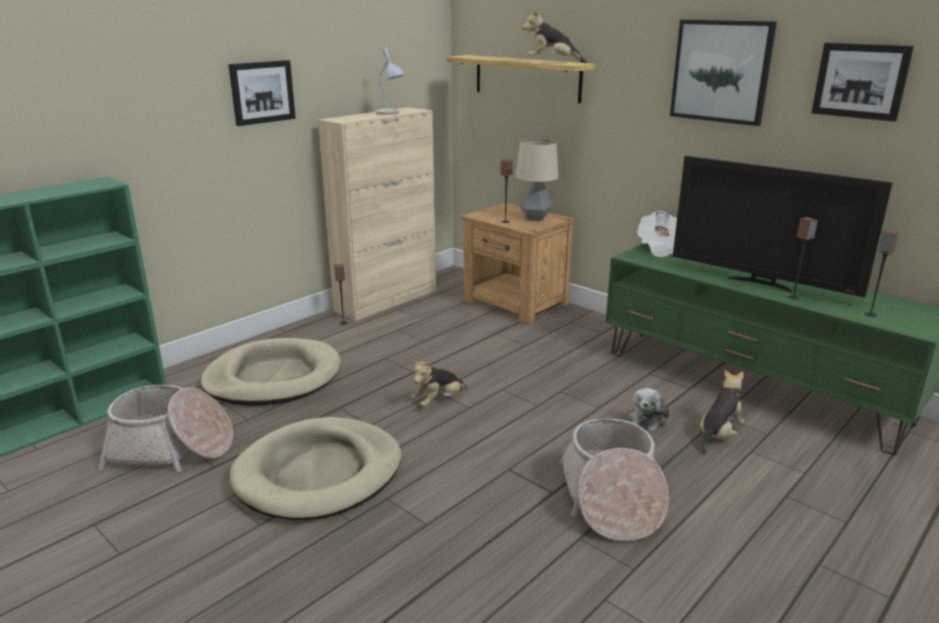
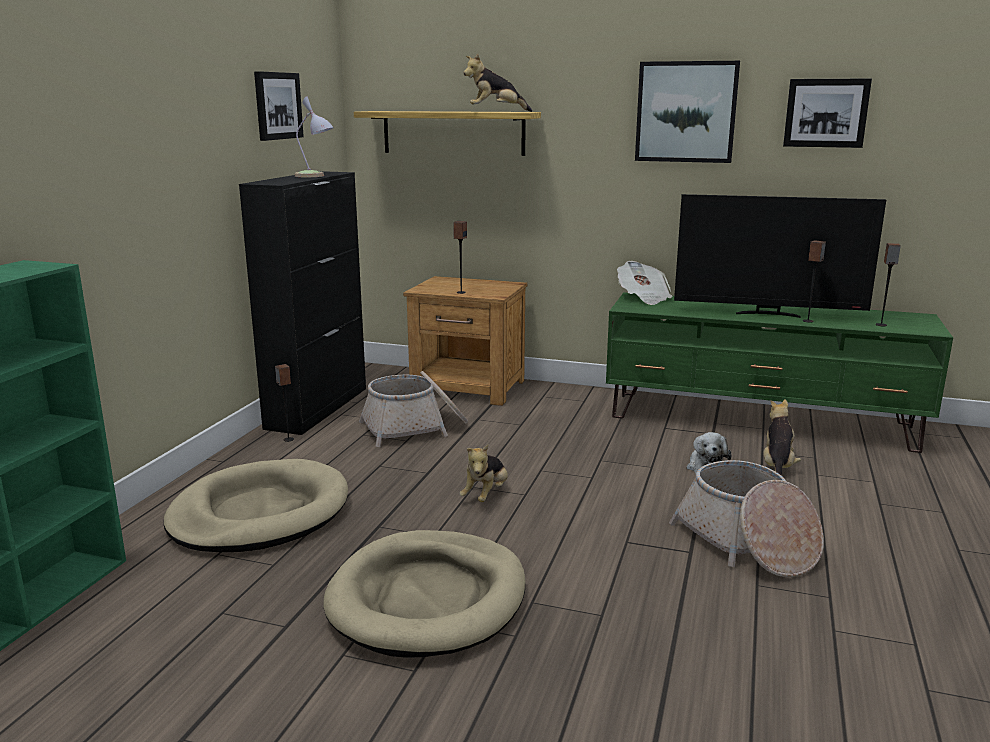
camera: 25 degrees left, 5 degrees down
(172, 449) = (203, 622): basket -> basket (415, 428)
(262, 92) = (180, 148): picture -> picture (277, 106)
(387, 300) = (318, 407): beige cabinet -> black cabinet
(535, 218) = (487, 286): table lamp -> none

